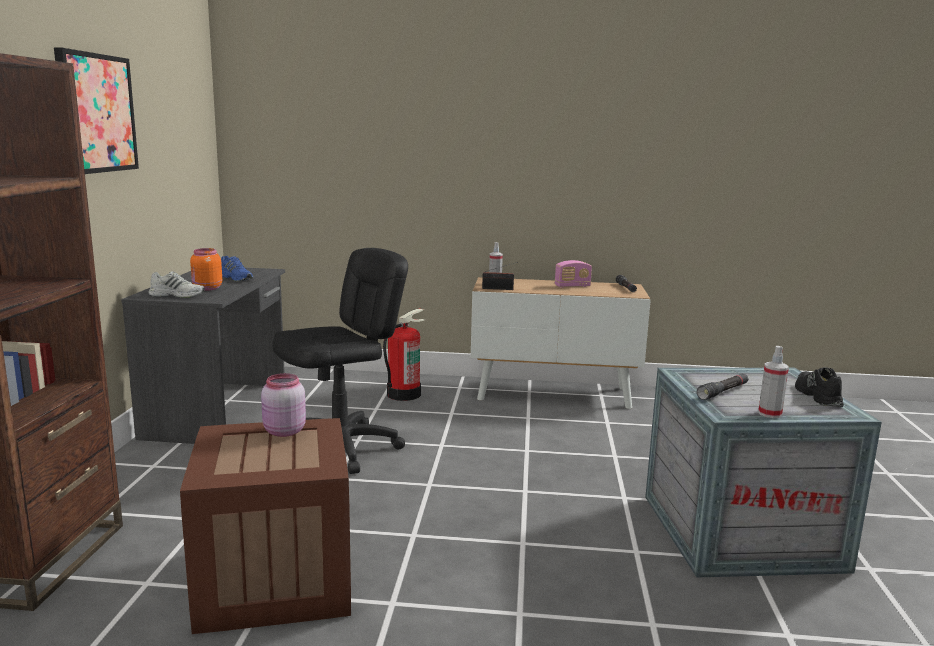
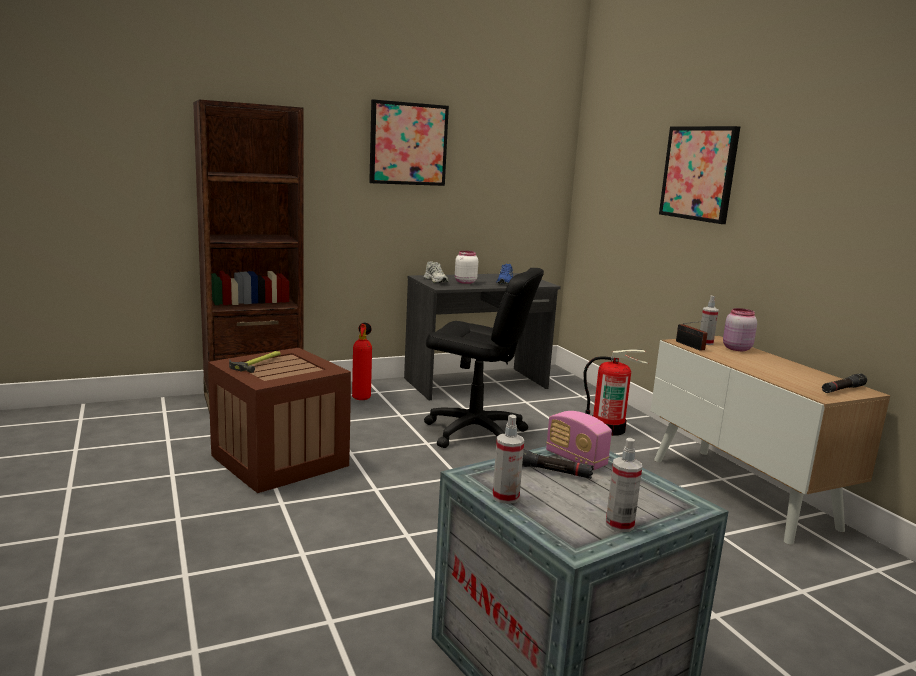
camera: 60 degrees right, 0 degrees up
(154, 480) = (361, 397): none -> fire extinguisher
(206, 288) = (464, 282): orange jar -> white jar
(239, 458) = (258, 363): none -> hammer
(283, 432) = (308, 363): pink jar -> pink jar (735, 348)
(422, 134) = (699, 173): none -> picture
(572, 286) = (780, 368): radio -> radio (576, 459)
(816, 395) = (619, 524): black shoe -> spray bottle

